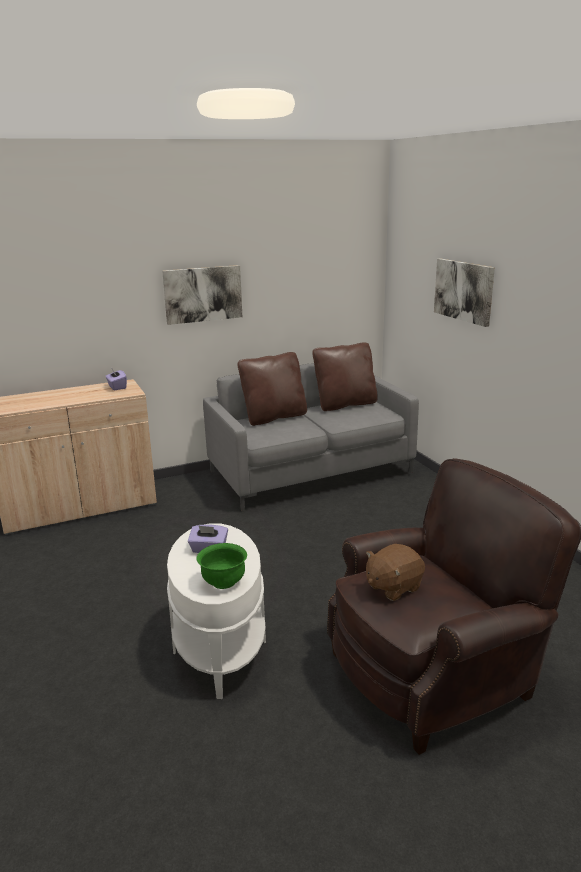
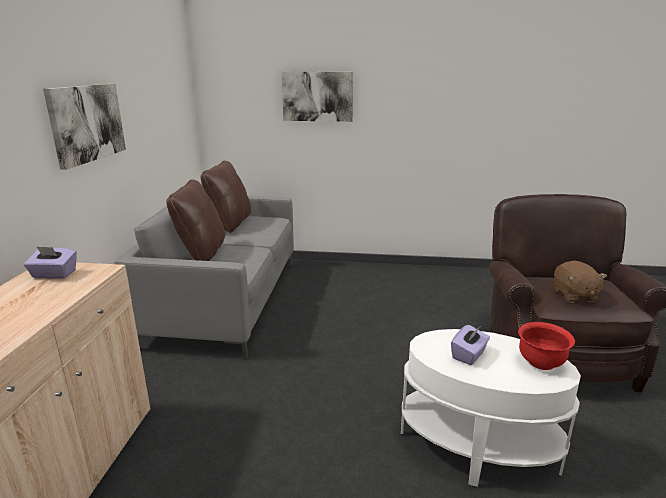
camera: 60 degrees left, 0 degrees up
(223, 582) = (540, 363): green bowl -> red bowl

